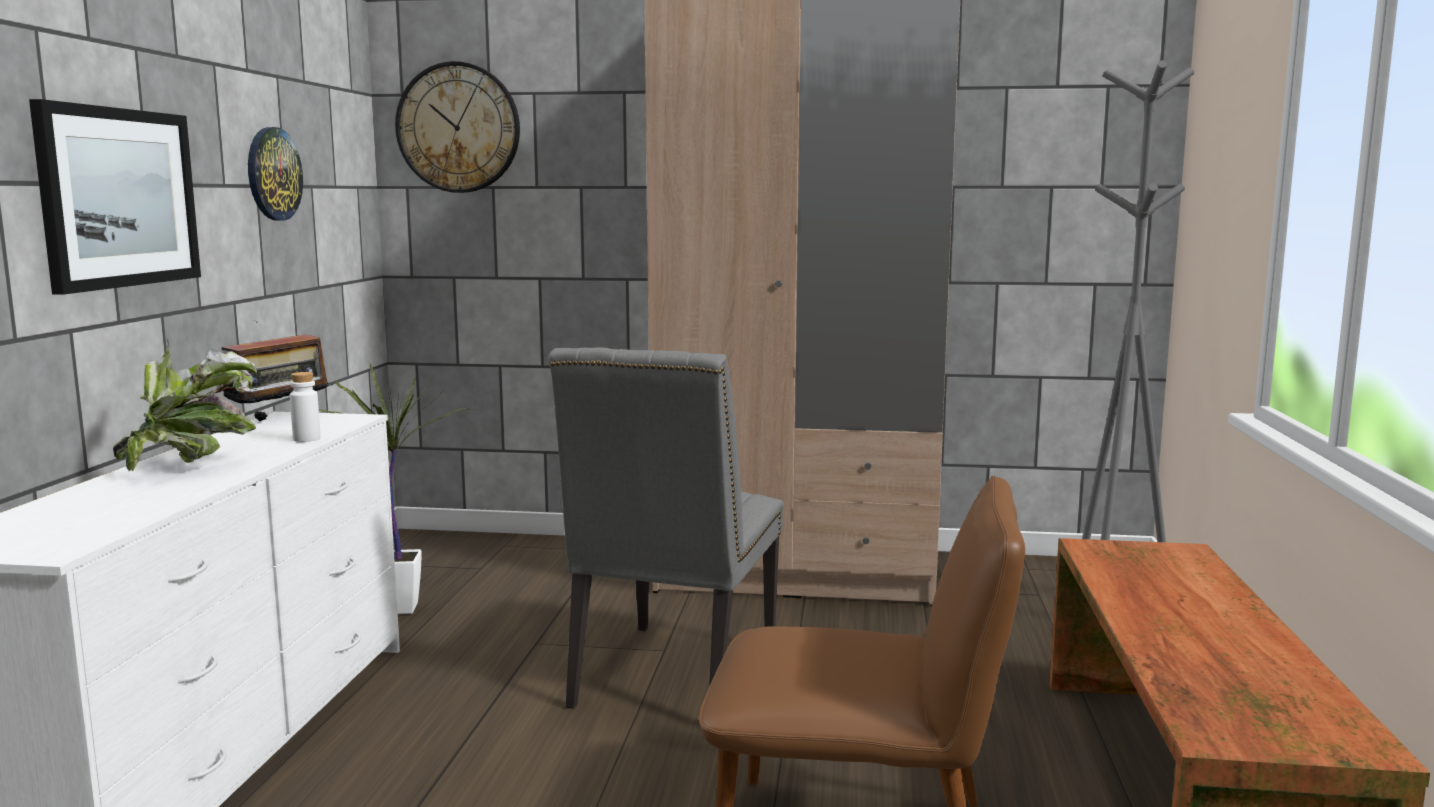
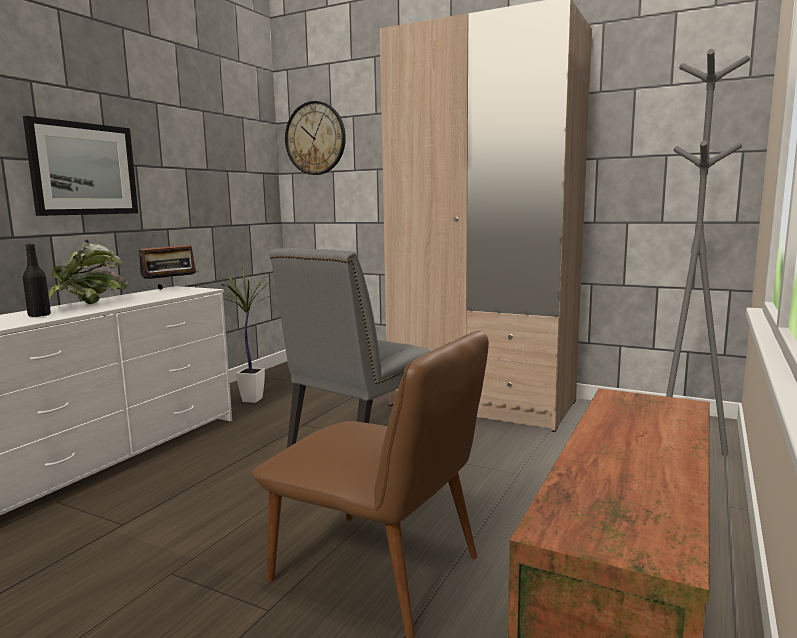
camera: 20 degrees right, 0 degrees up
(139, 495) = (39, 315): none -> black bottle
(273, 174) = (196, 162): wall clock -> none
(306, 439) = (163, 297): white bottle -> none

